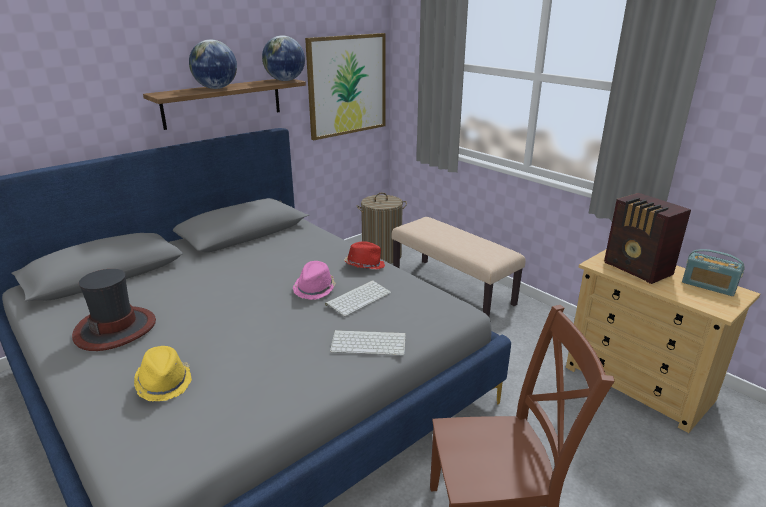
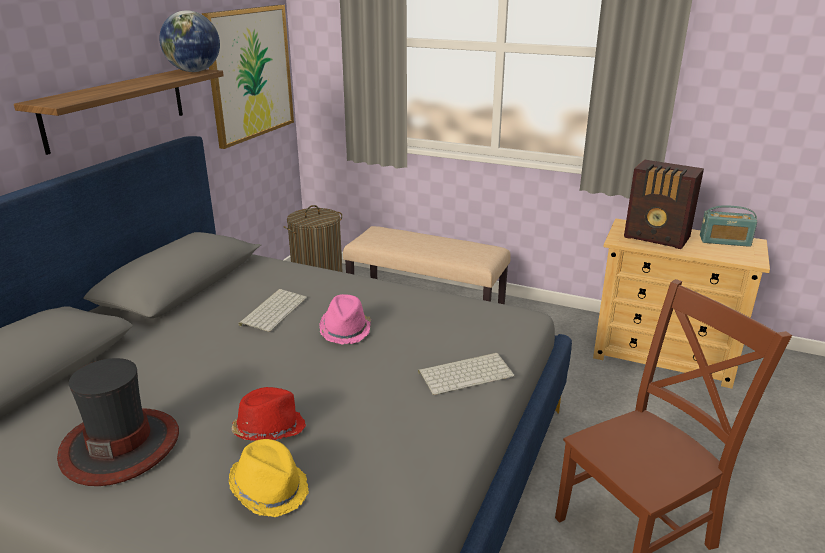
camera: 25 degrees left, 0 degrees up
(216, 88) = (116, 88): globe -> none
(358, 298) = (407, 328): keyboard -> keyboard (273, 310)
(364, 265) = (376, 291): red hat -> red hat (268, 430)

